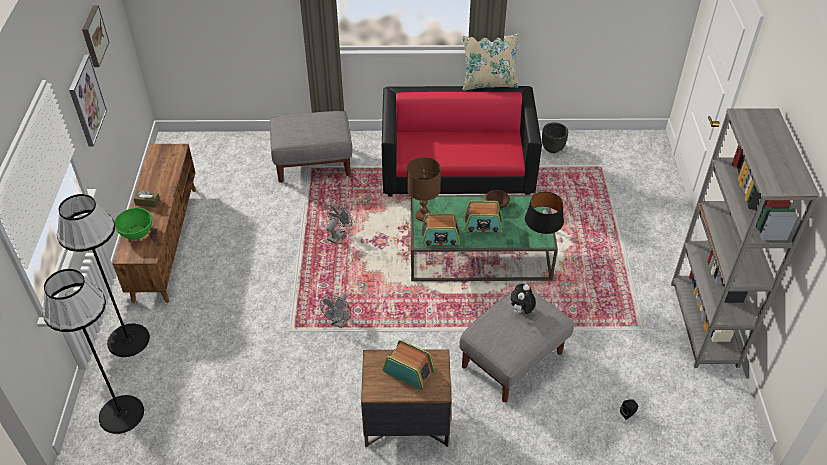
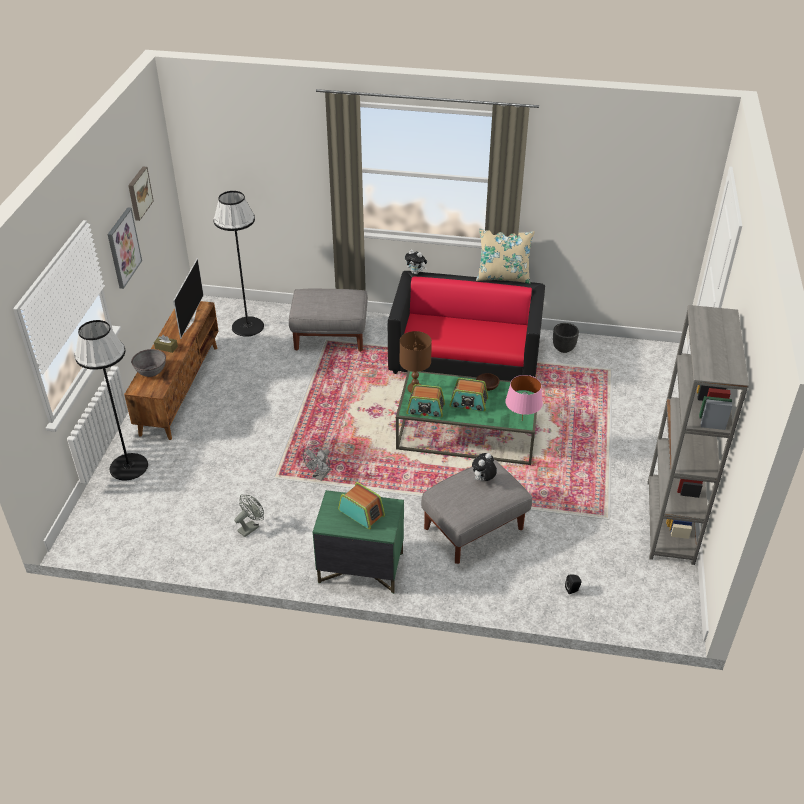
camera: 10 degrees right, 5 degrees down
(121, 414) = (109, 526): black floor lamp -> black floor lamp (247, 326)
(137, 232) = (151, 371): green bowl -> grey bowl
(167, 168) = (190, 321): none -> television
(338, 234) = (338, 401): grey fan -> grey fan (251, 527)
(398, 88) = (416, 272): none -> plush toy
(406, 422) = (360, 568): brown nightstand -> green nightstand
(541, 237) = (522, 420): black table lamp -> pink table lamp

